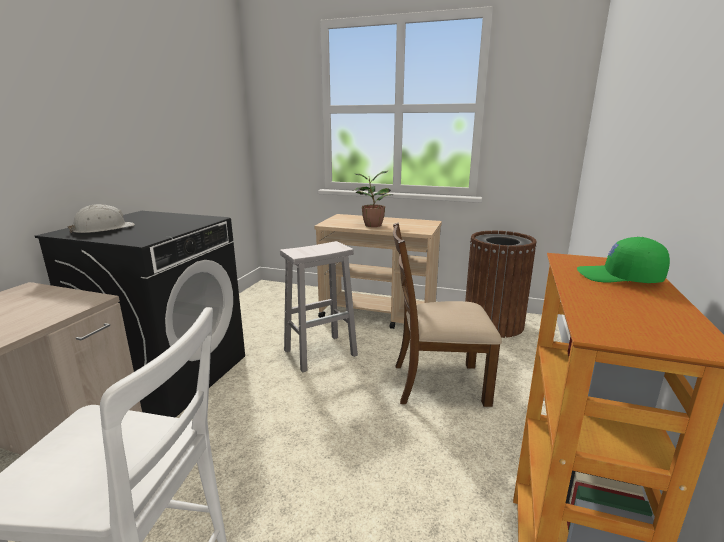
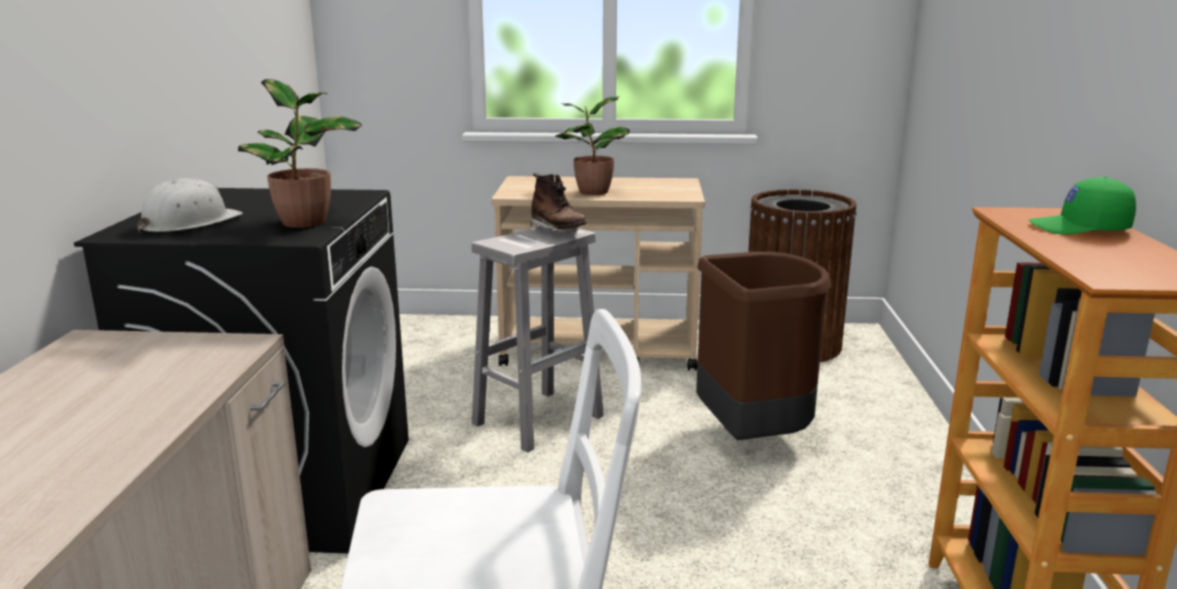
camera: 15 degrees left, 0 degrees up
(158, 232) = (306, 222): none -> potted plant
(333, 246) = (558, 231): none -> brown boot
(438, 383) = (753, 439): brown chair -> brown trash can

